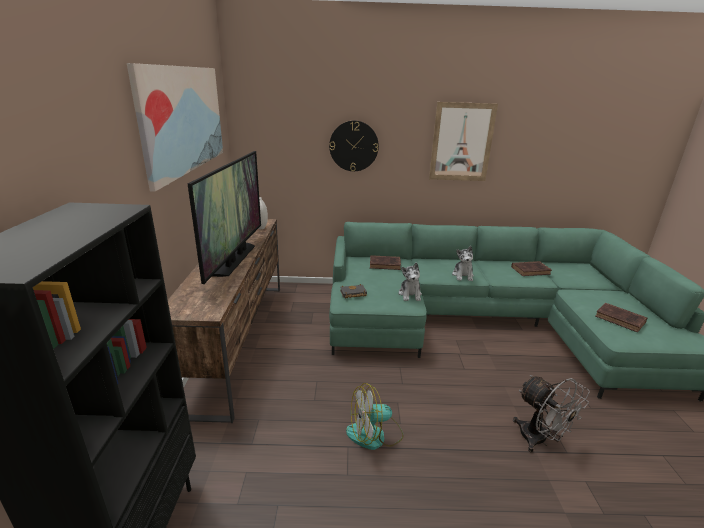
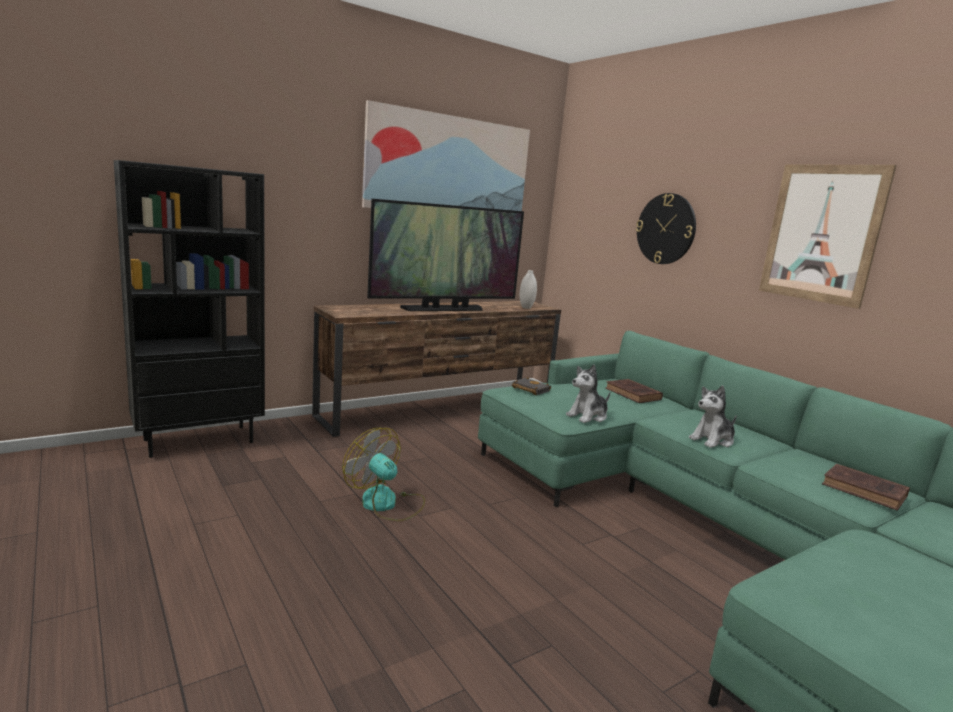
camera: 55 degrees right, 10 degrees down
(539, 440) = (506, 632): grey fan -> none
(621, 320) = (862, 592): brown book -> none

